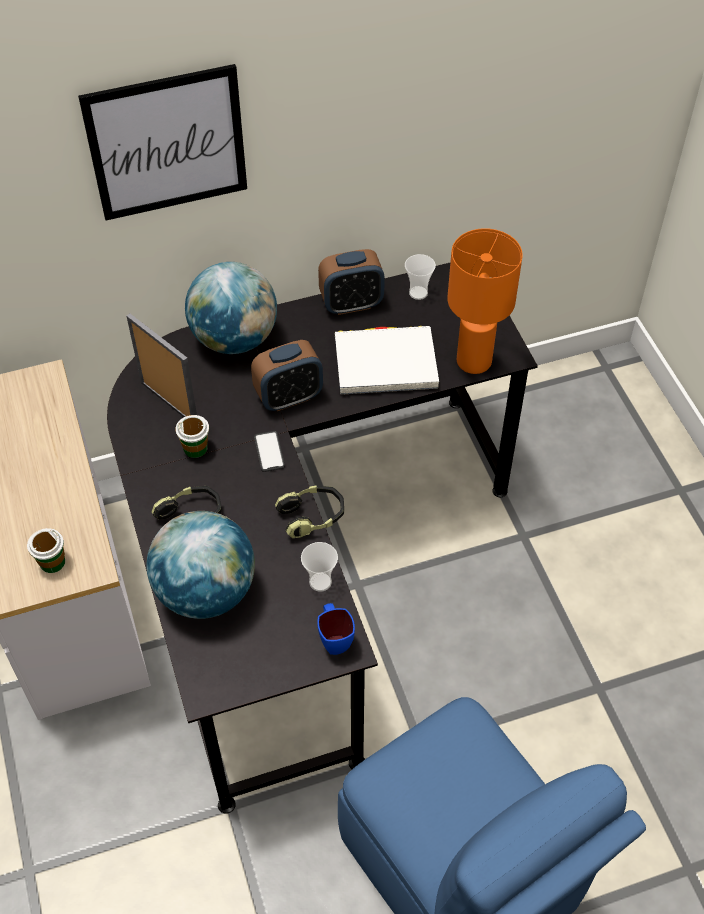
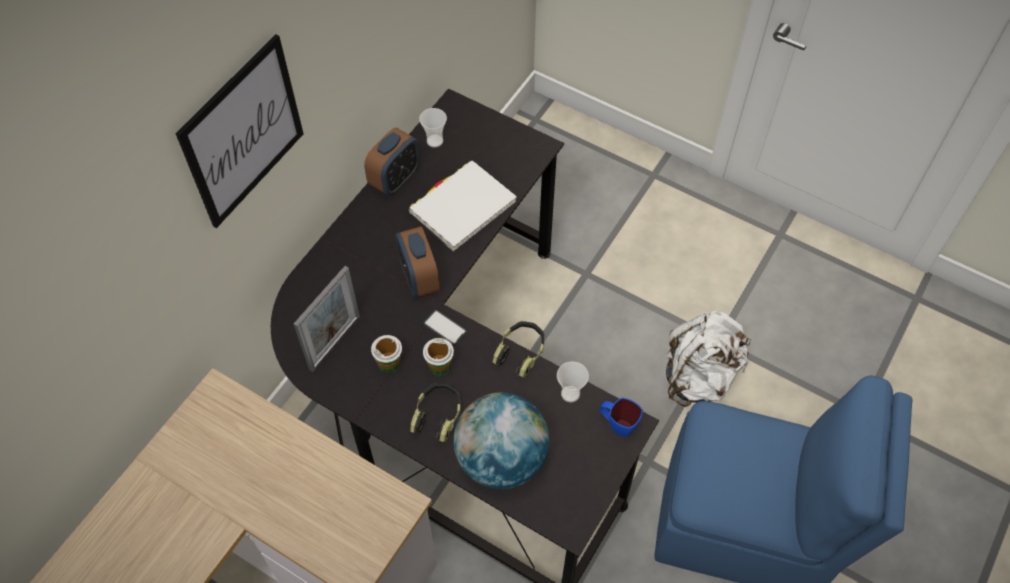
camera: 40 degrees left, 5 degrees up
(52, 562) = (368, 523): cup -> cup (439, 365)
(169, 403) = (335, 343): picture frame -> picture frame turned 120 degrees clockwise
(235, 339) = (335, 261): globe -> none
(289, 397) = (419, 278): alarm clock -> alarm clock turned 135 degrees clockwise
(475, 361) = (521, 166): orange table lamp -> none
(546, 707) = (699, 377): none -> white backpack

